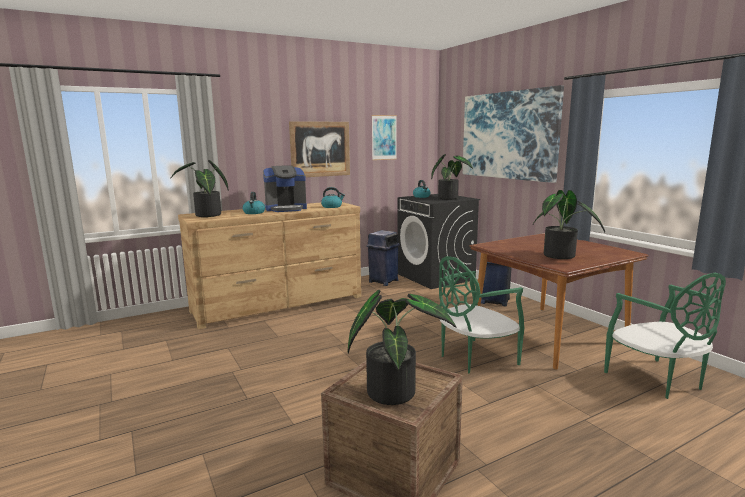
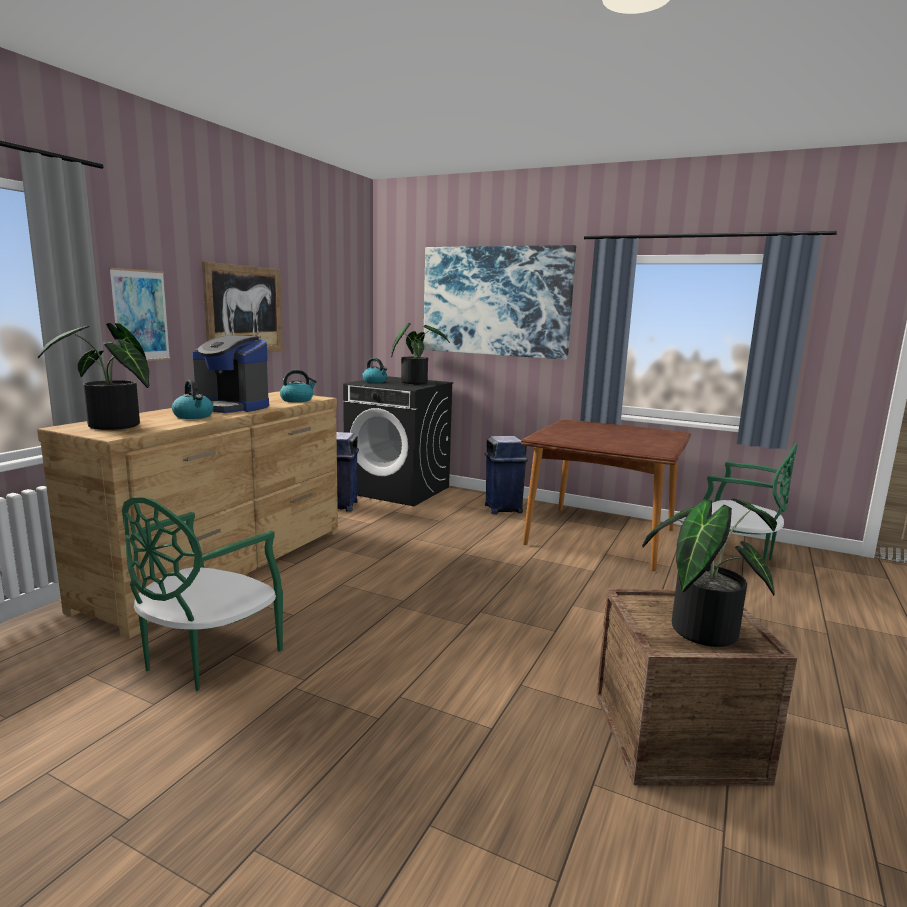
camera: 35 degrees left, 0 degrees up
(286, 209) = (231, 407): coffee machine -> coffee machine turned 75 degrees clockwise
(384, 137) = (319, 296): picture -> picture (140, 316)
(474, 358) = (570, 578): green chair -> green chair (206, 657)
(561, 256) = (635, 443): potted plant -> none

